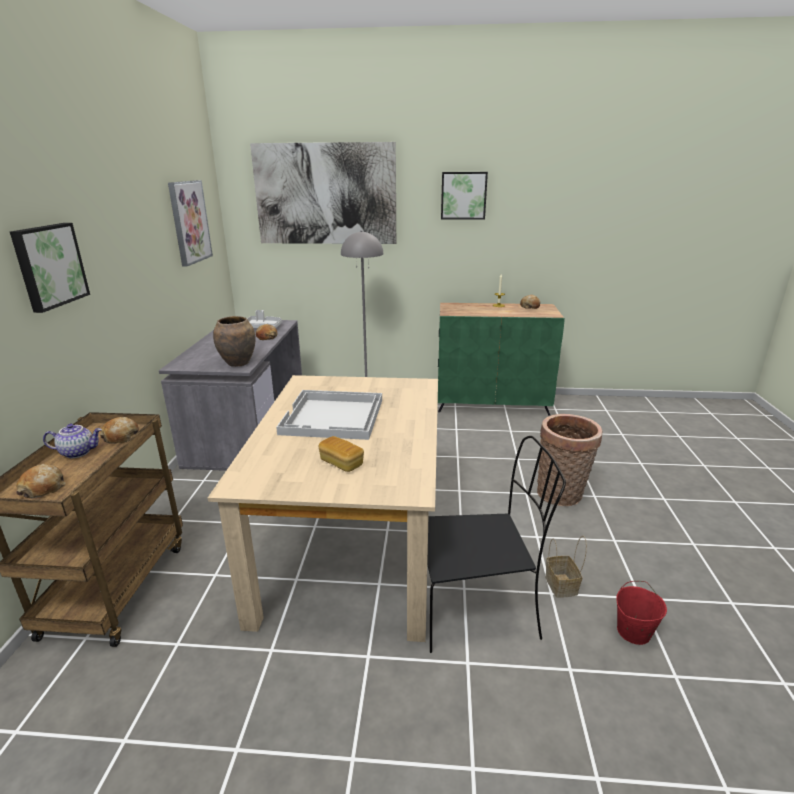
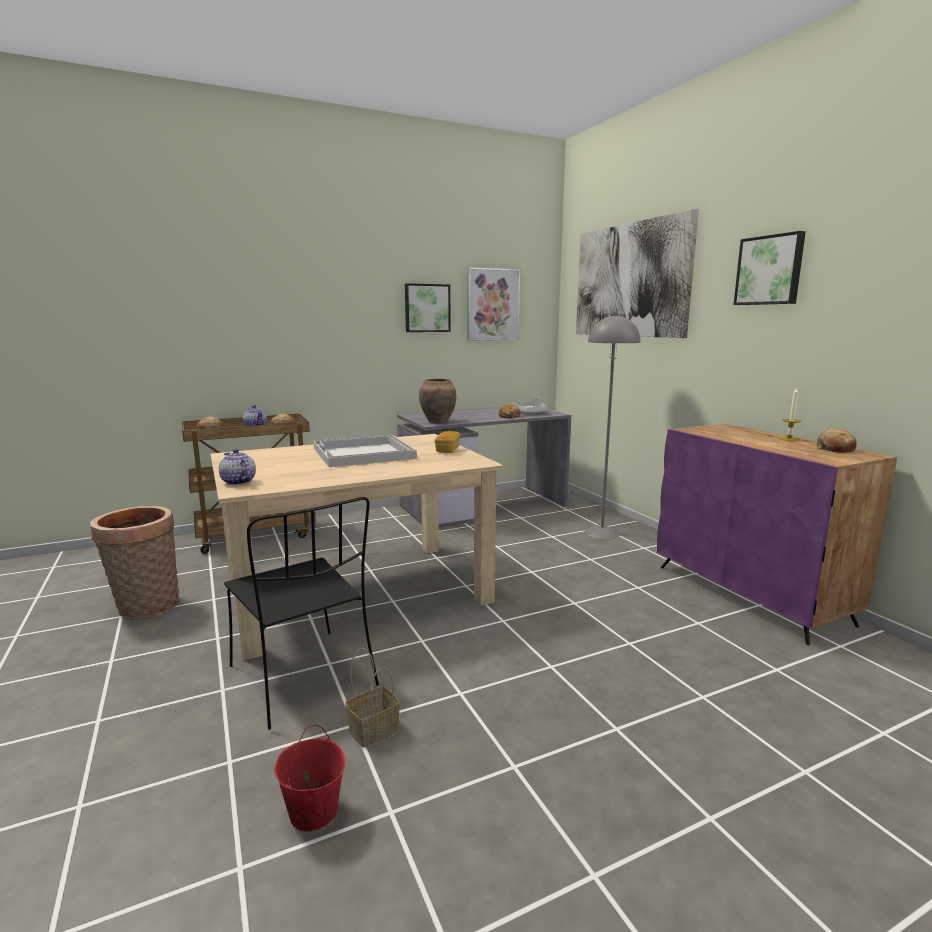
camera: 60 degrees right, 10 degrees down
(49, 266) = (300, 308): picture -> picture (427, 308)
(341, 463) = (279, 467): bread -> bread (447, 450)
(379, 491) = (237, 482): none -> teapot
(492, 404) = (750, 594): green cabinet -> purple cabinet
(562, 495) = (580, 696): basket -> basket (146, 608)

